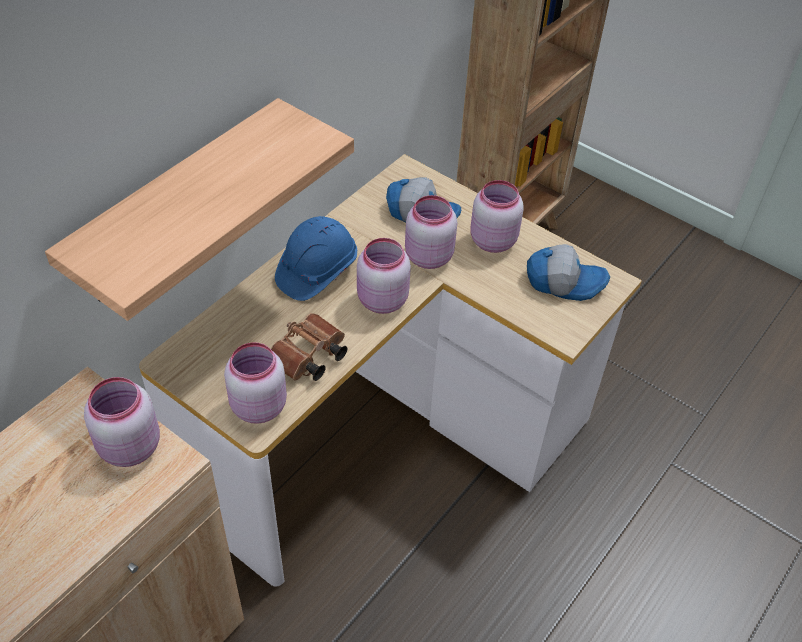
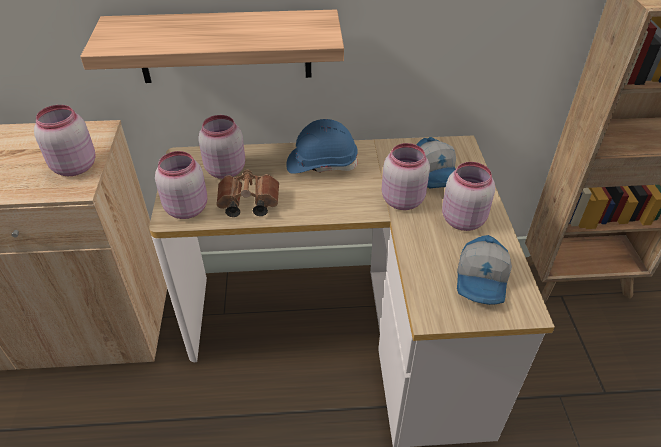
camera: 50 degrees right, 5 degrees down
(381, 300) = (334, 203): pink jar -> pink jar (224, 169)
(564, 281) = (482, 280): cap -> cap turned 45 degrees clockwise

